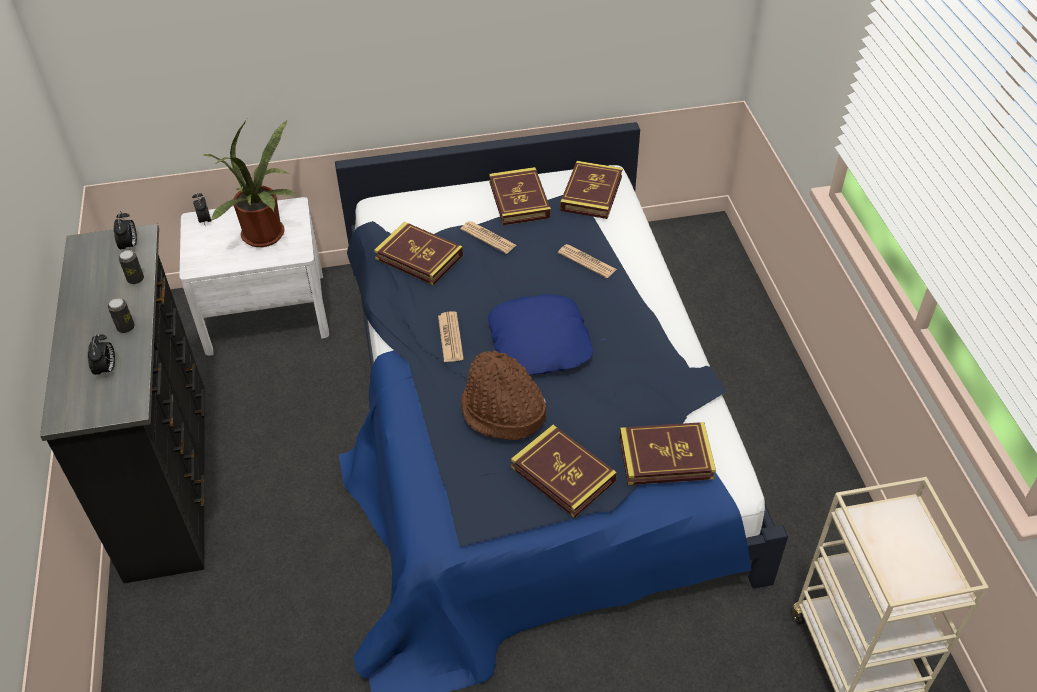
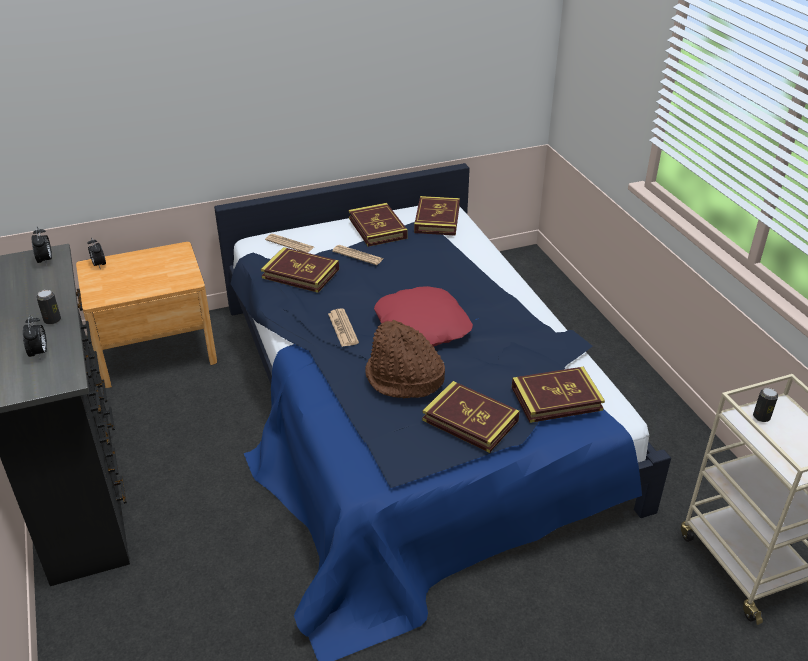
camera: 10 degrees left, 10 degrees down
(135, 279) = (55, 284): can -> can (761, 417)
(265, 313) = (155, 350): white nightstand -> brown nightstand
(267, 237) = (158, 272): potted plant -> none
(540, 343) = (423, 326): blue pillow -> red pillow
(587, 261) = (446, 265): newspaper -> newspaper (289, 244)

